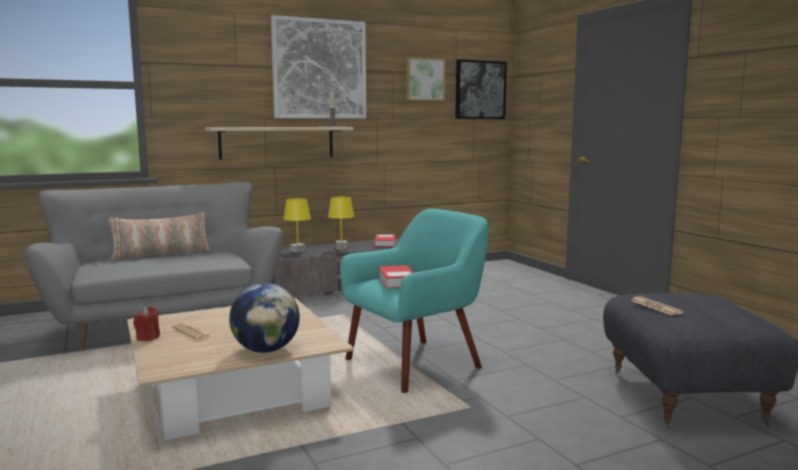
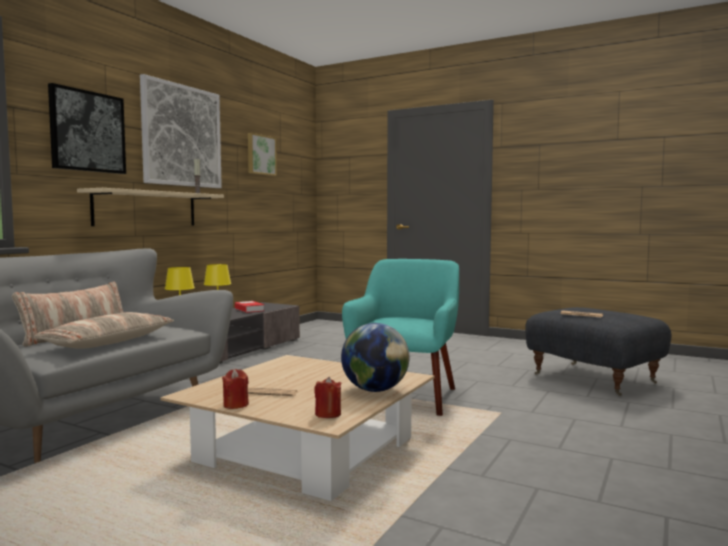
camera: 35 degrees left, 5 degrees down
(157, 265) = (108, 342): none -> pillow
(178, 363) = (328, 414): none -> red candle
(397, 281) = (399, 321): book -> none
(480, 90) = (297, 168): picture -> picture (87, 131)

